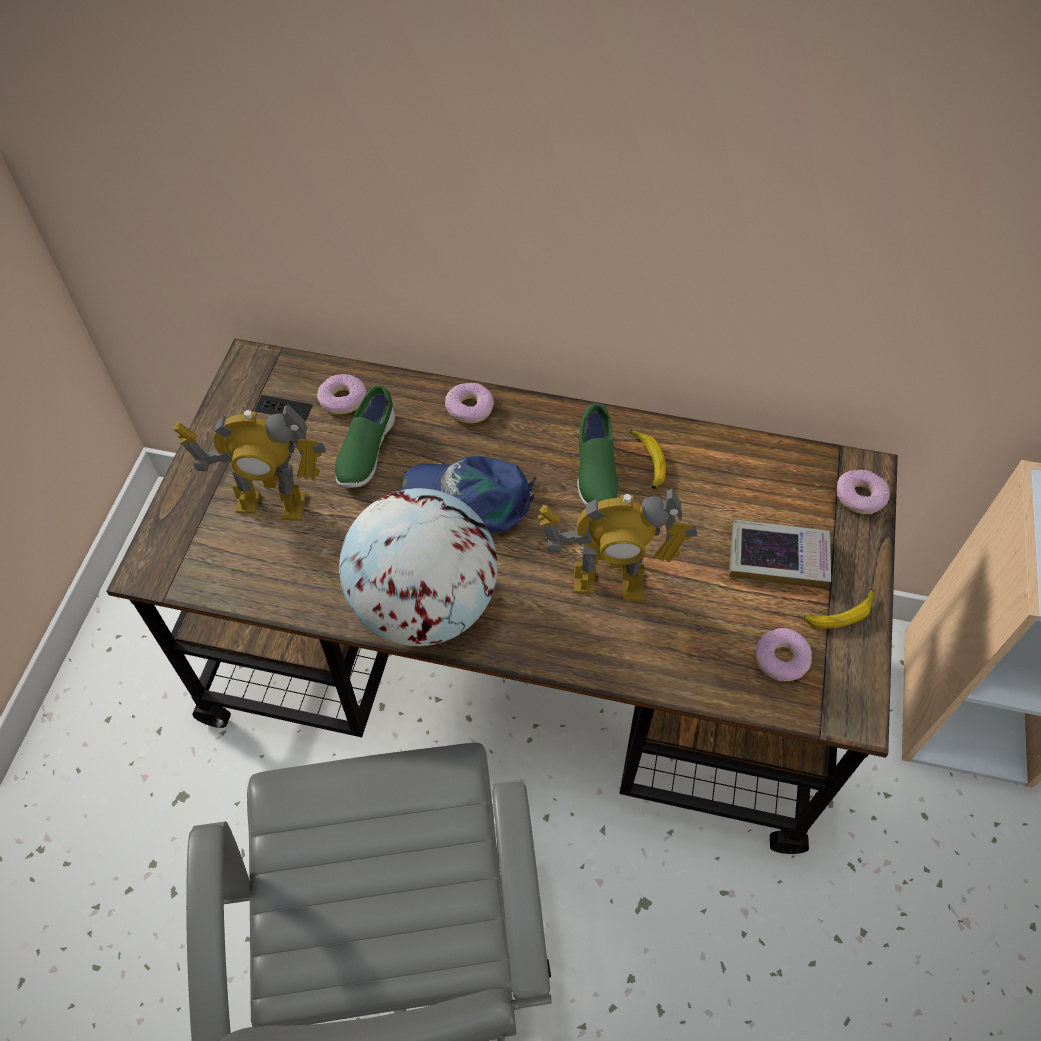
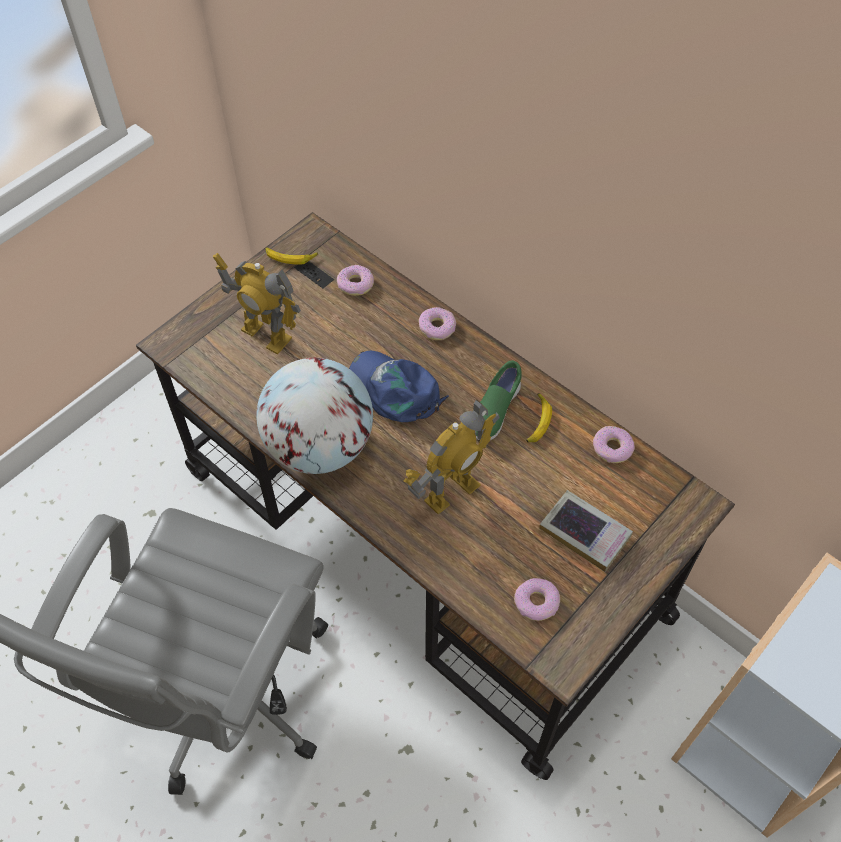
camera: 30 degrees right, 0 degrees up
(365, 452) = (347, 327): green shoe -> none
(608, 583) = (451, 491): toy robot -> toy robot turned 75 degrees counterclockwise
(839, 613) = (602, 593): banana -> banana (290, 257)
(860, 497) = (680, 520): donut -> donut (612, 448)

